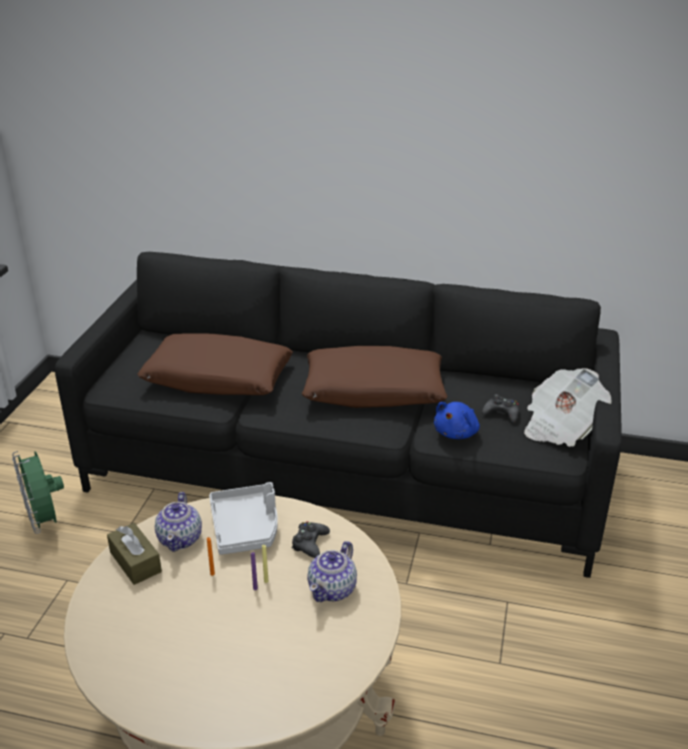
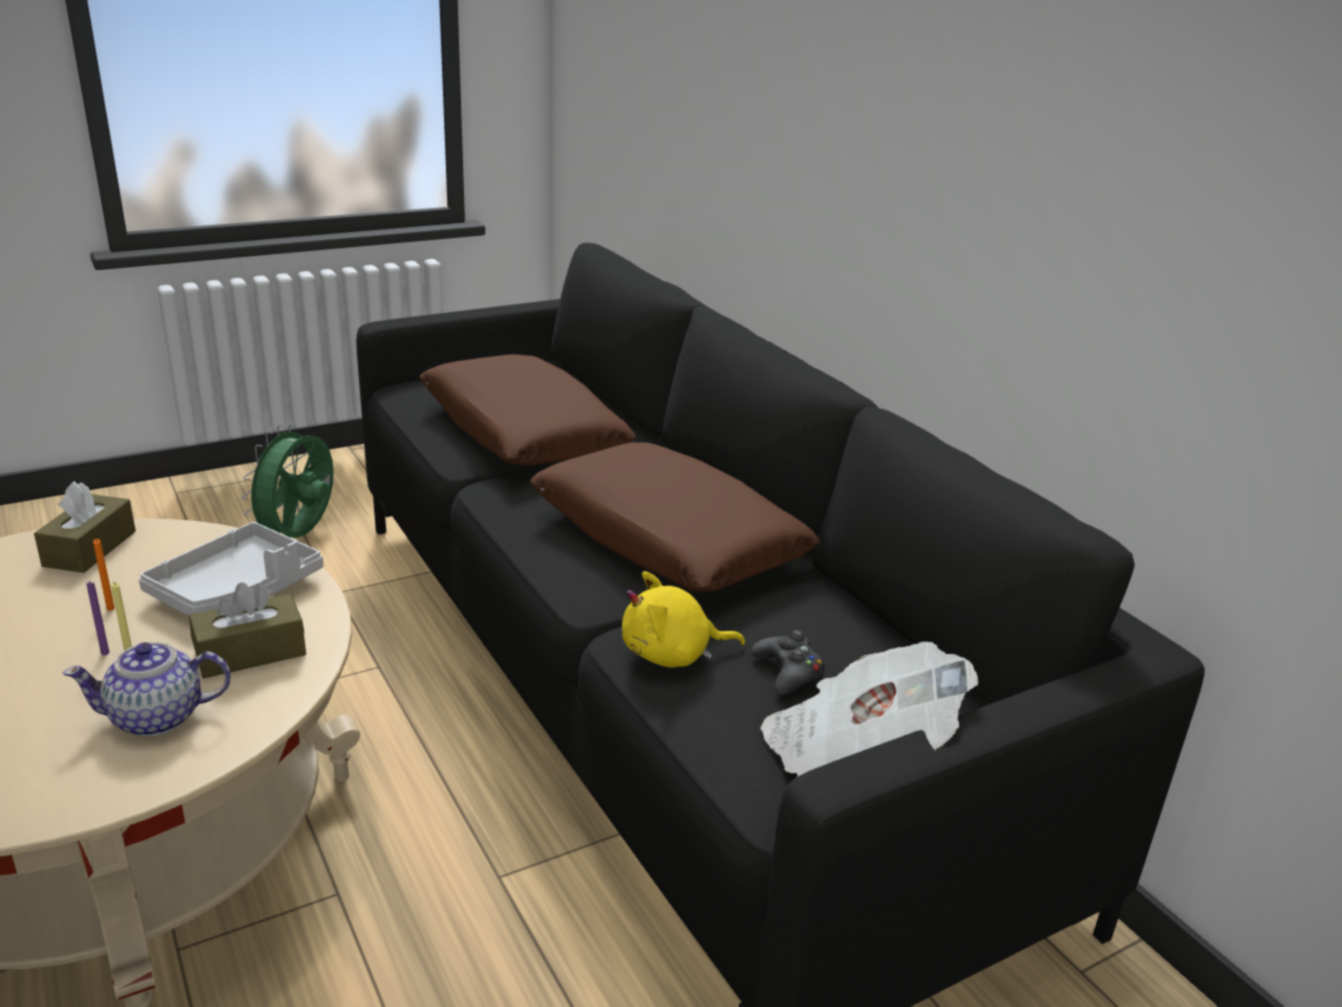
camera: 45 degrees right, 5 degrees down
(180, 538) = (167, 556): teapot -> none
(310, 543) = (250, 653): black game controller -> brown tissue box
(457, 432) = (672, 654): blue plush toy -> yellow plush toy

